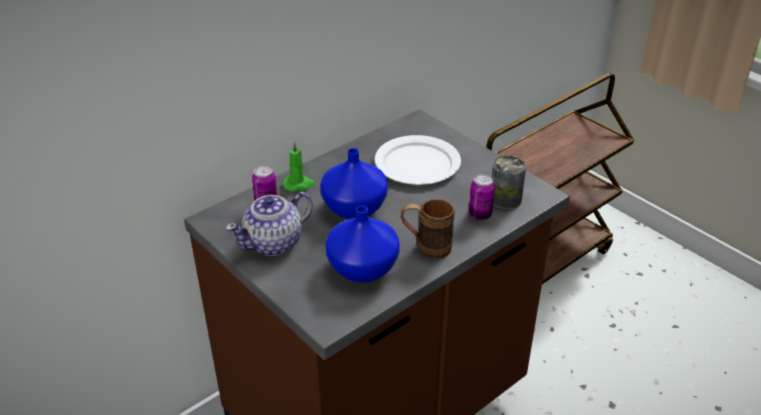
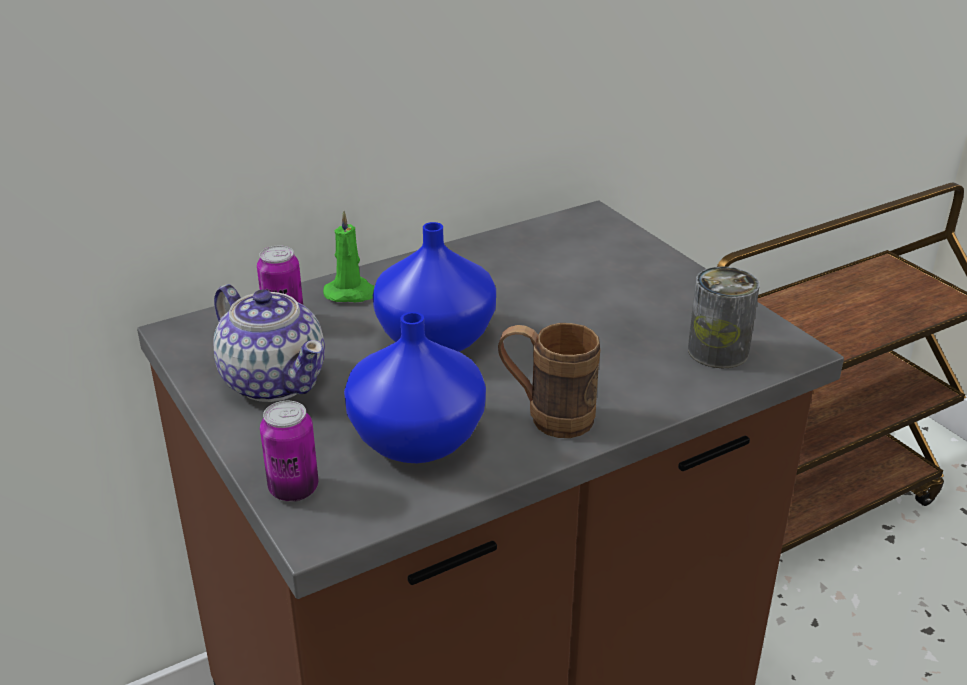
camera: 10 degrees right, 5 degrees down
(274, 243) = (274, 380): teapot -> teapot turned 105 degrees counterclockwise
(417, 164) = (569, 281): white plate -> none
(480, 215) = (663, 372): can -> can (293, 489)

